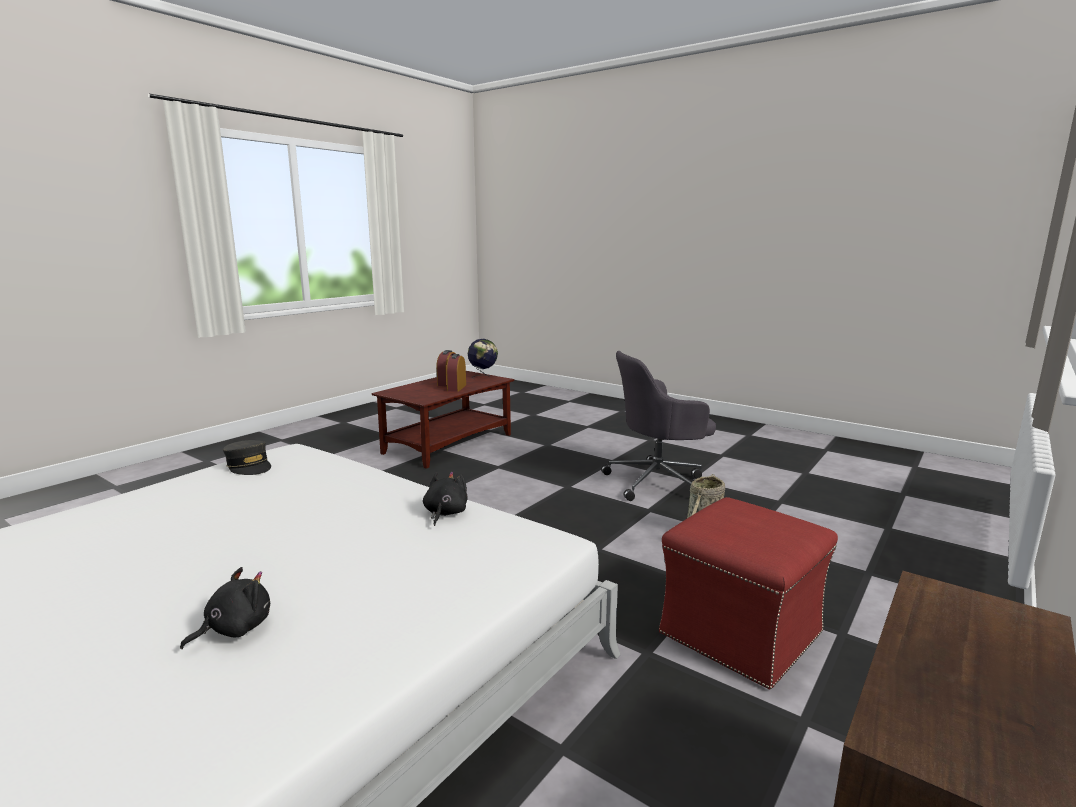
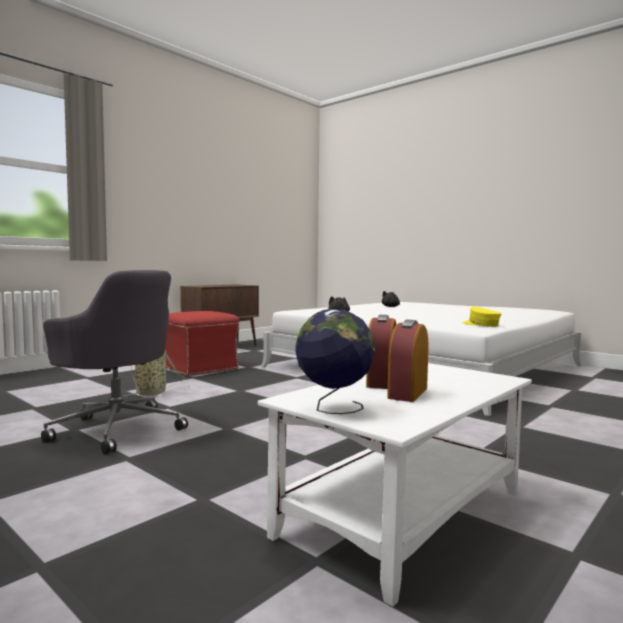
camera: 175 degrees left, 10 degrees down
(249, 466) = (481, 324): grey cap -> yellow cap
(449, 443) = (404, 513): brown coffee table -> white coffee table
(658, 482) = (117, 428): grey office chair -> grey office chair turned 45 degrees clockwise

